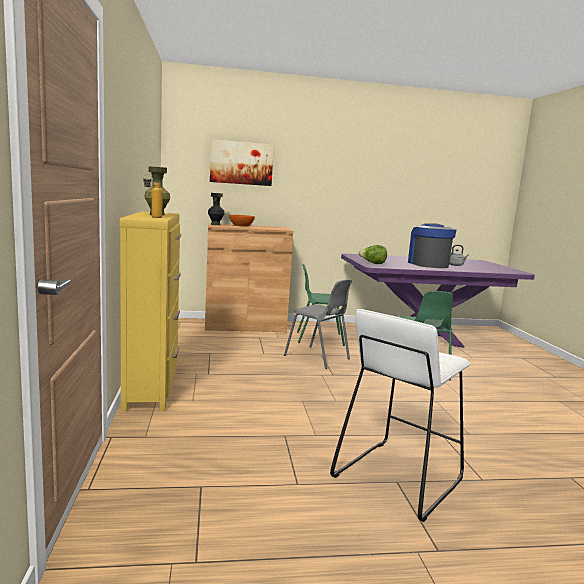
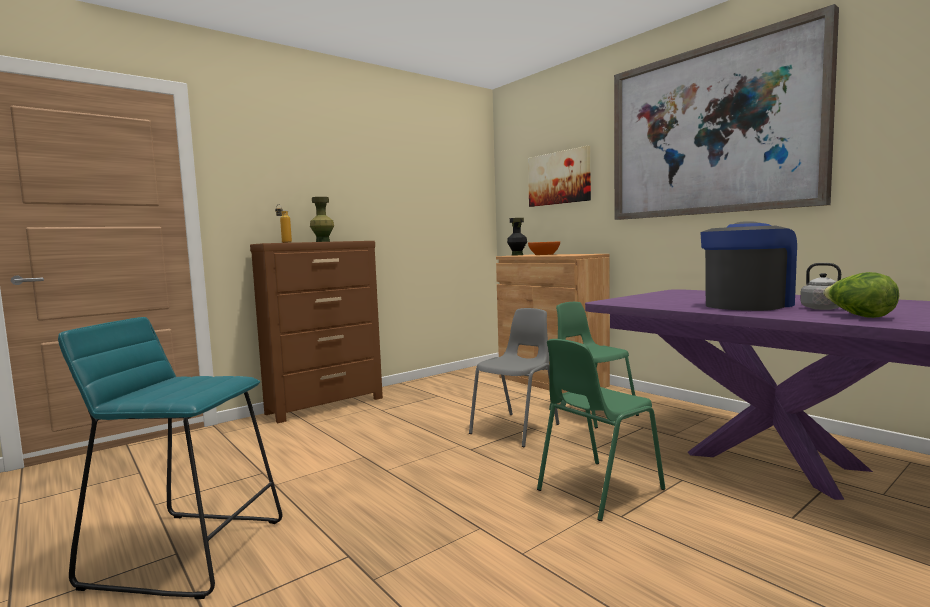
camera: 60 degrees right, 5 degrees down
(152, 385) = (326, 405): yellow dresser -> brown dresser
(317, 357) = (517, 429): grey chair -> grey chair turned 150 degrees counterclockwise
(360, 158) = (710, 132): none -> picture
(373, 263) = (628, 300): lettuce -> lettuce (858, 316)
(397, 477) = (188, 551): white stool -> turquoise stool

